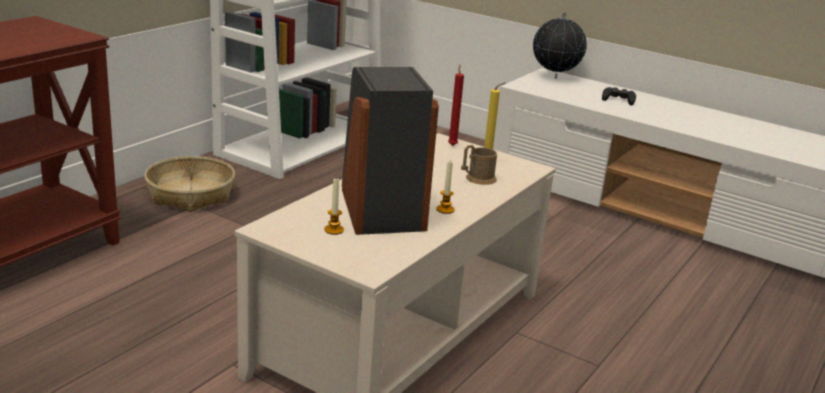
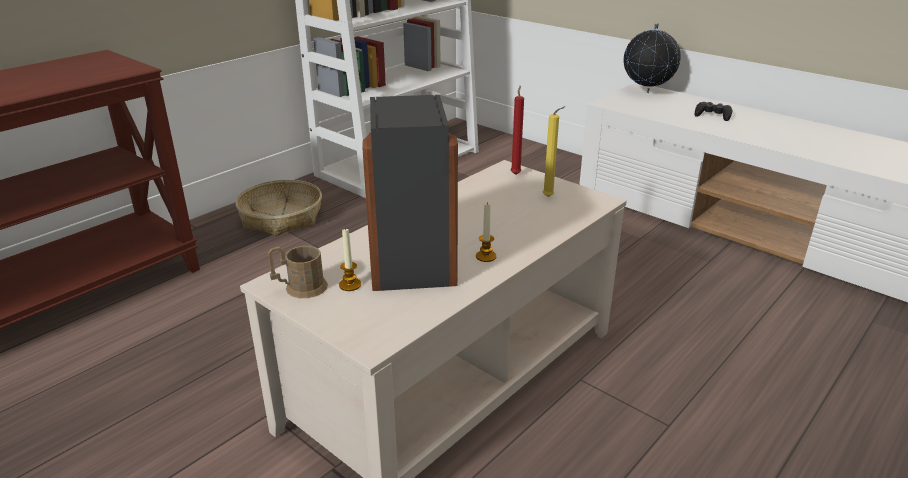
camera: 10 degrees right, 5 degrees up
(477, 179) = (533, 216): brown mug -> brown mug (300, 288)

